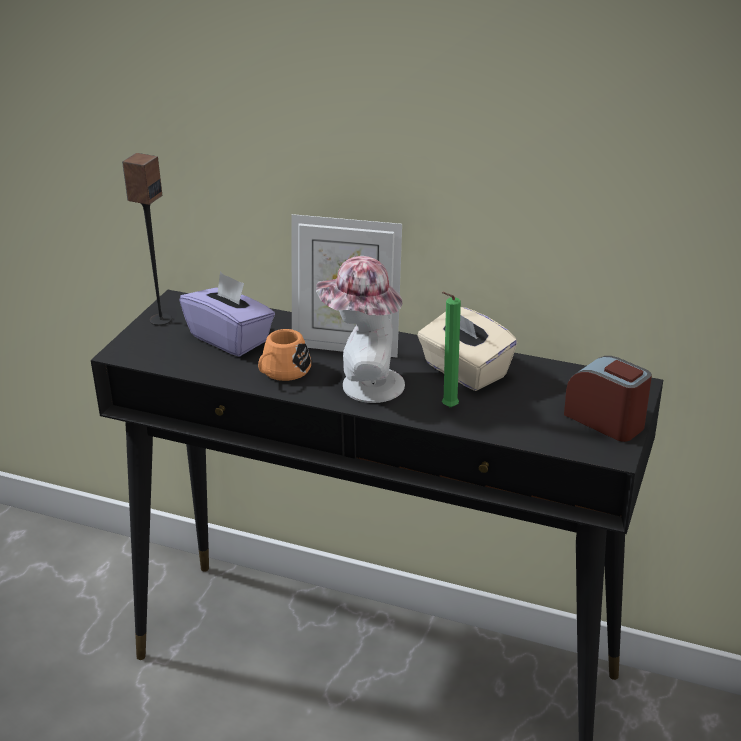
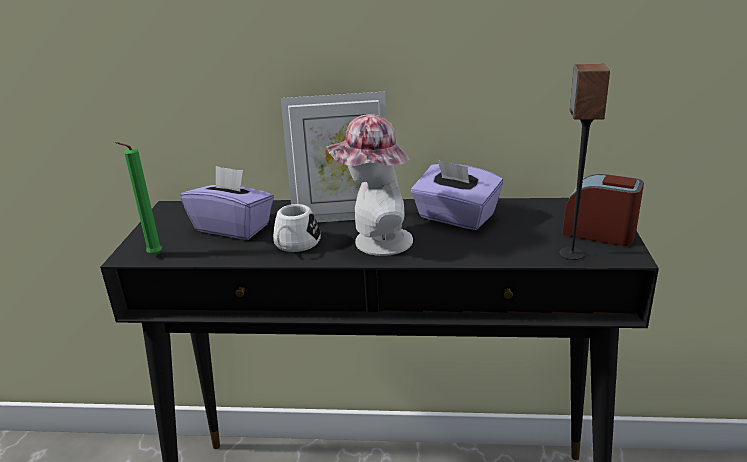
camera: 15 degrees left, 5 degrees down
(160, 319) = (160, 223): speaker -> speaker (571, 254)
(281, 372) = (294, 245): orange mug -> white mug
(447, 408) = (461, 247): green candle -> green candle (153, 256)
(464, 371) = (455, 217): beige tissue box -> purple tissue box

